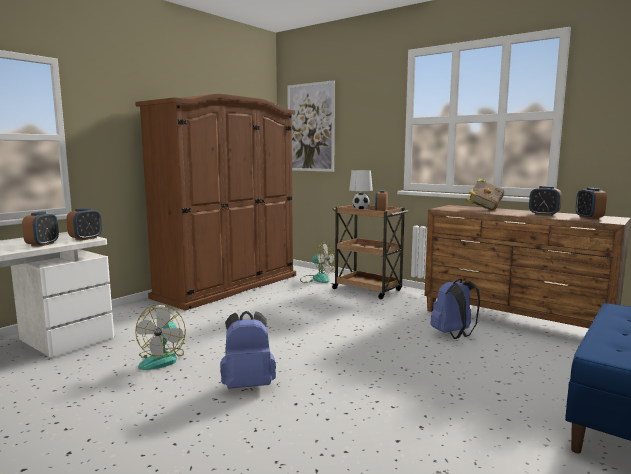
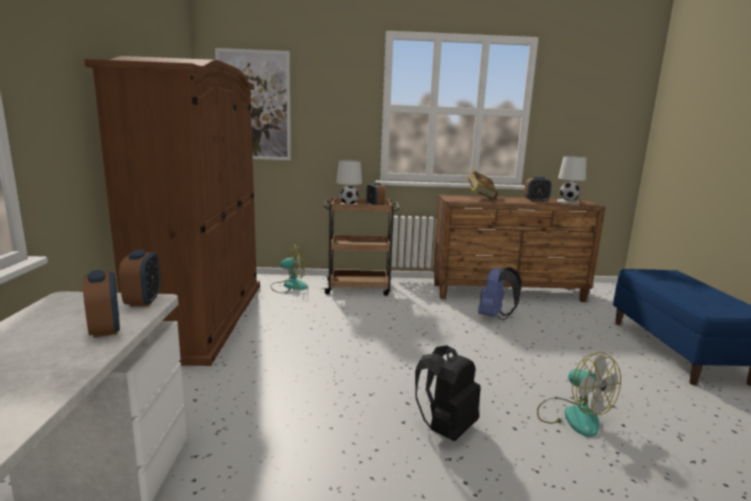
camera: 40 degrees left, 5 degrees up
(162, 359) = (308, 439): fan -> fan (572, 416)
(248, 384) = (446, 428): blue backpack -> black backpack
(589, 218) = (568, 201): alarm clock -> white table lamp

